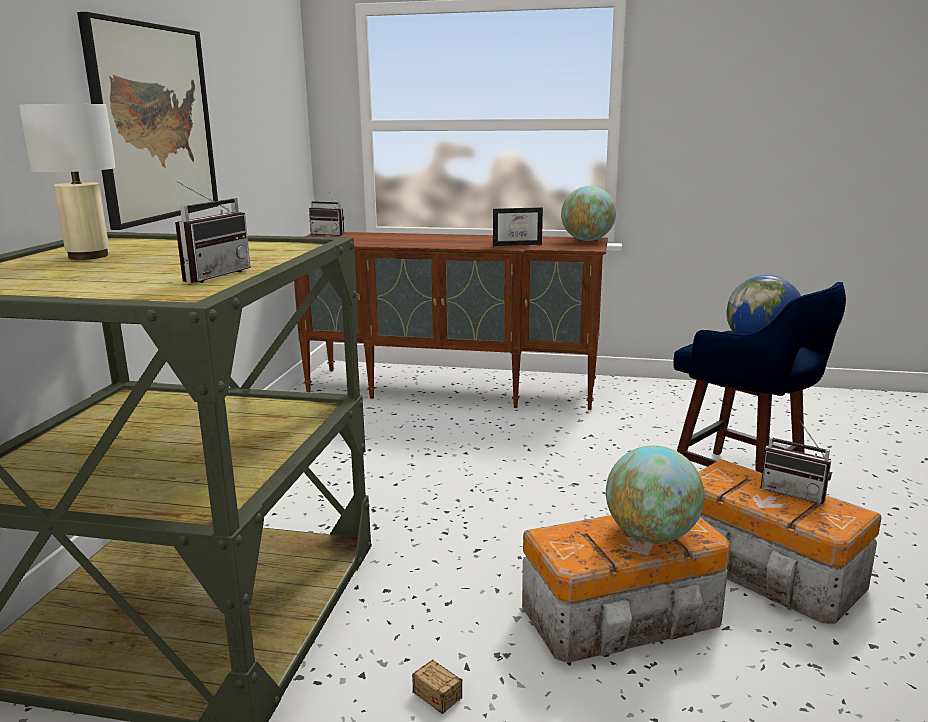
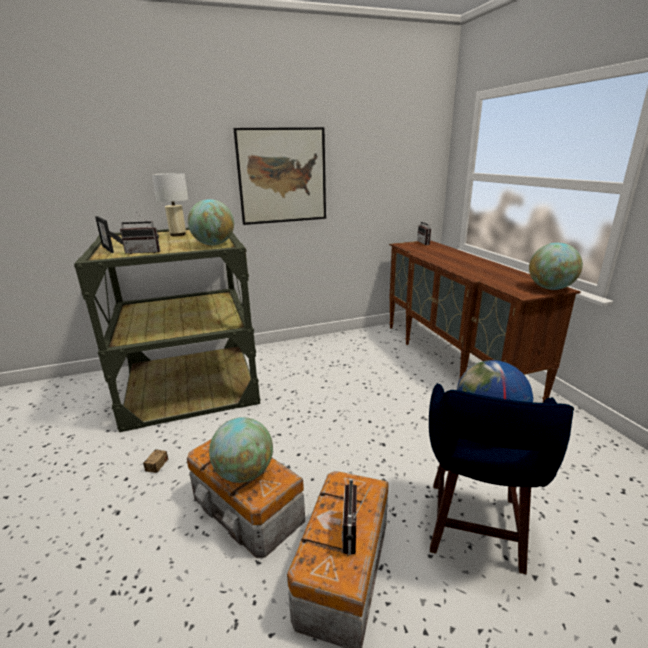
camera: 60 degrees right, 5 degrees up
(268, 247) = (214, 244): none -> globe
(517, 244) = (489, 276): picture frame -> picture frame (112, 249)

